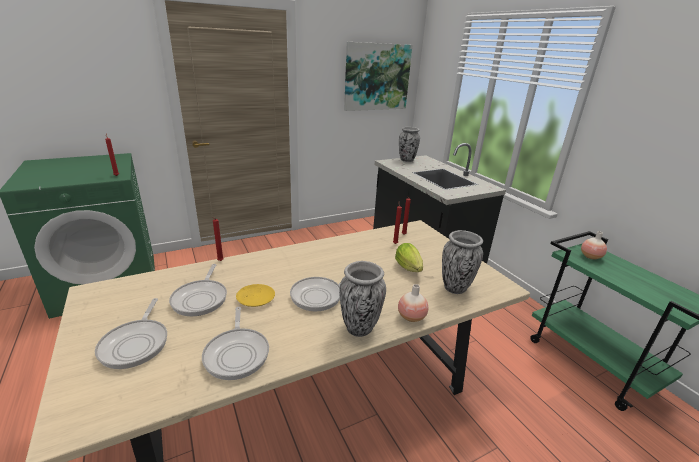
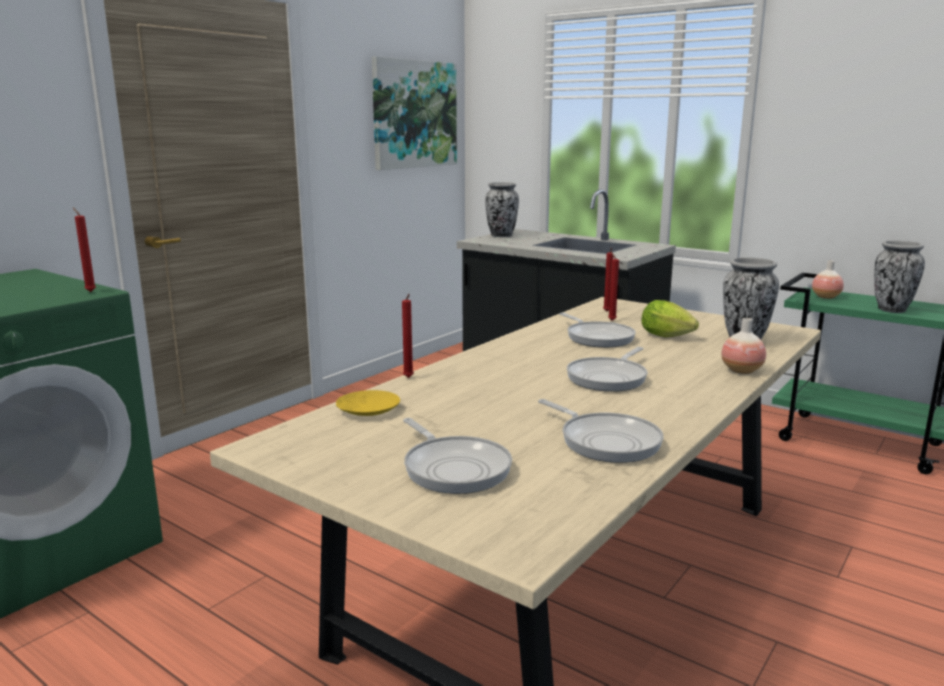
camera: 25 degrees left, 10 degrees down
(201, 298) = (457, 413): frying pan -> frying pan (597, 338)
(255, 299) = (533, 397): yellow plate -> yellow plate (367, 410)
(359, 328) = (703, 390): vase -> vase (891, 310)

